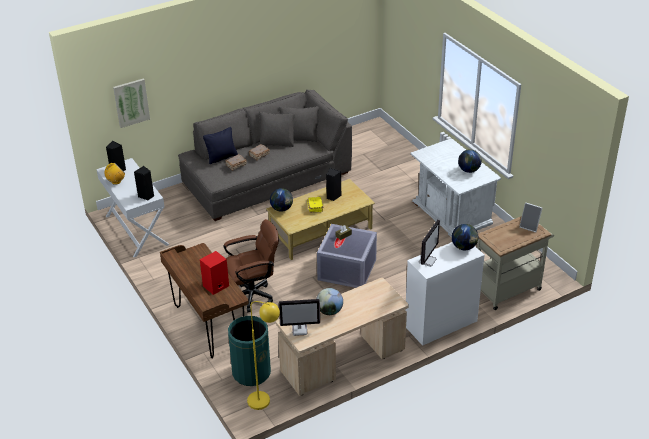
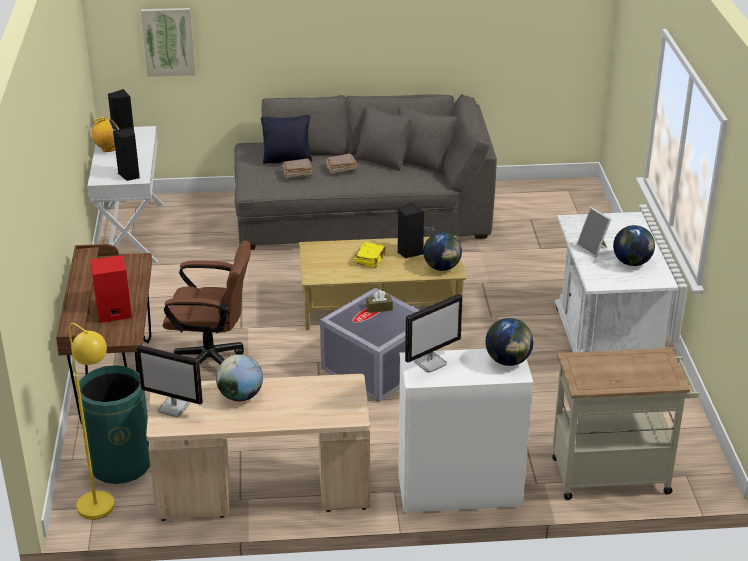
camera: 25 degrees right, 5 degrees down
(282, 209) = (320, 248): globe -> globe (442, 267)
(530, 226) = (660, 367): picture frame -> picture frame (593, 248)

